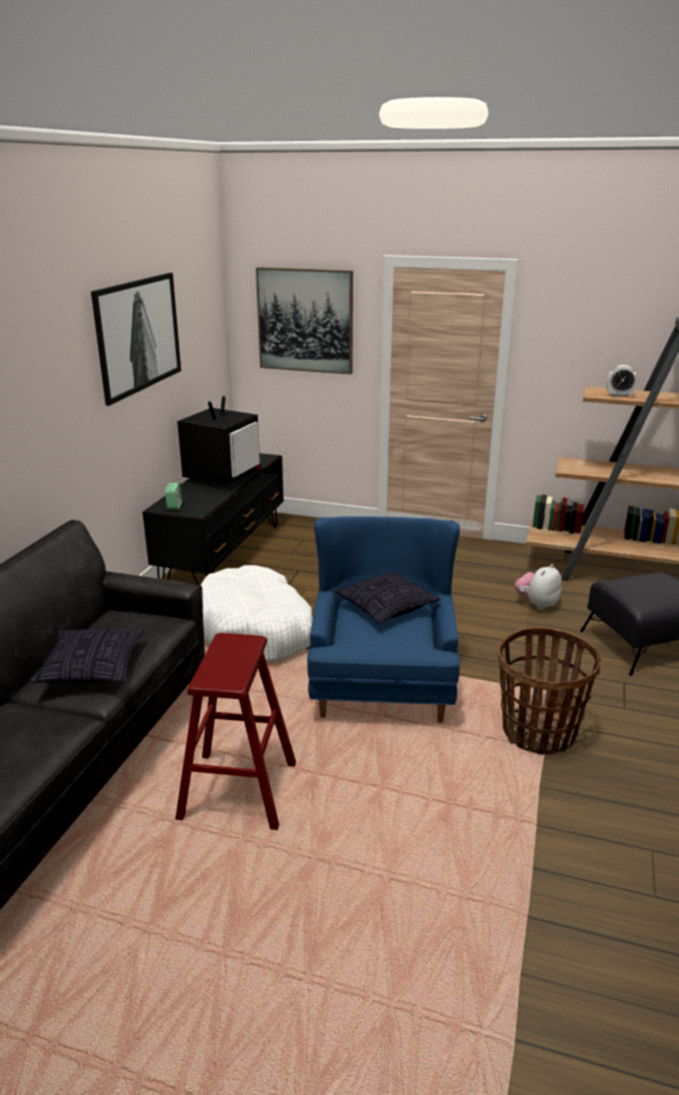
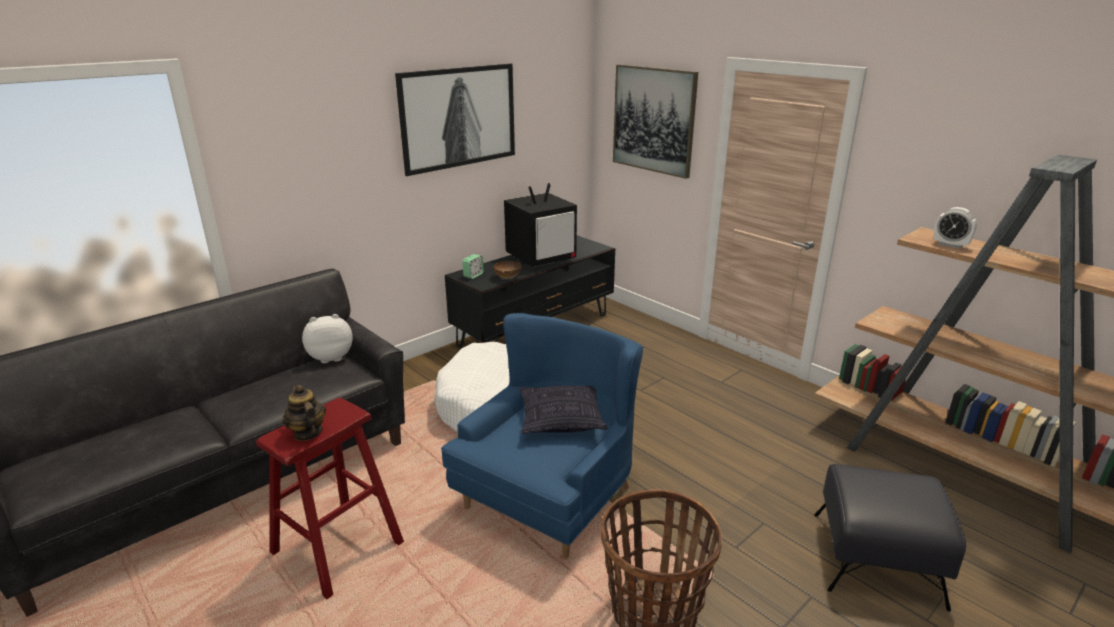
camera: 30 degrees right, 0 degrees up
(93, 669) = (261, 398): pillow -> none
(212, 501) = (507, 277): none -> bowl
(232, 667) = (307, 433): none -> teapot
(537, 604) = (791, 467): plush toy -> plush toy (331, 357)

